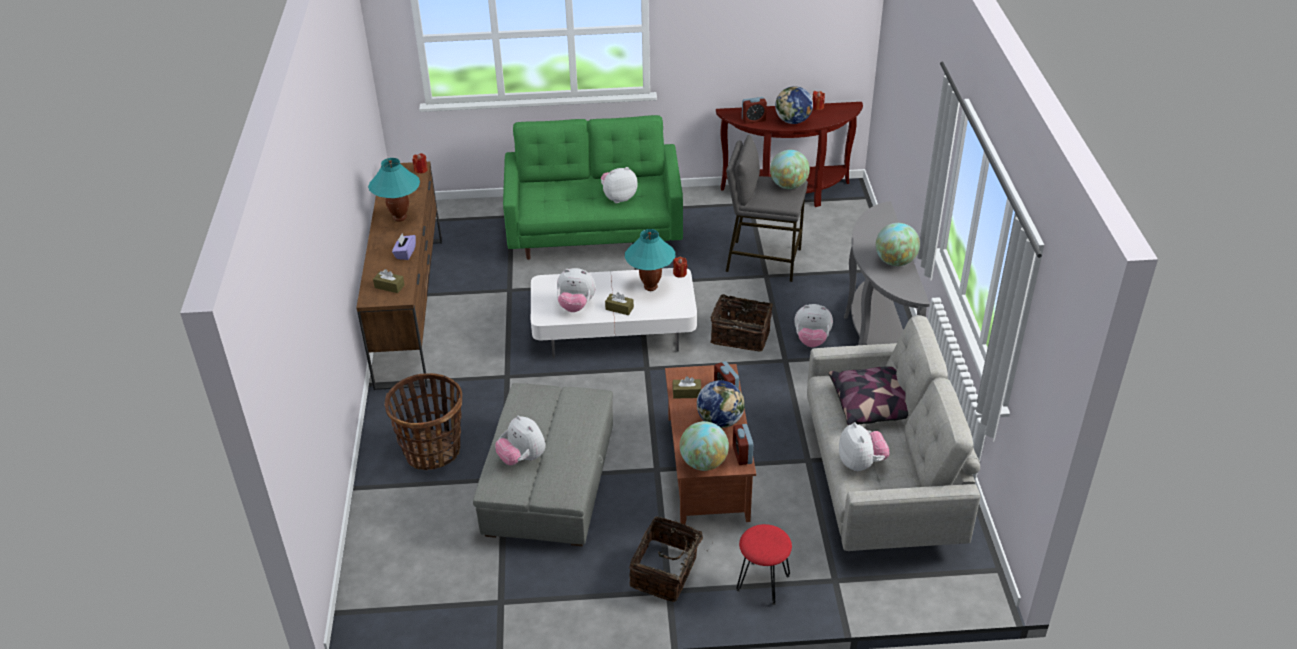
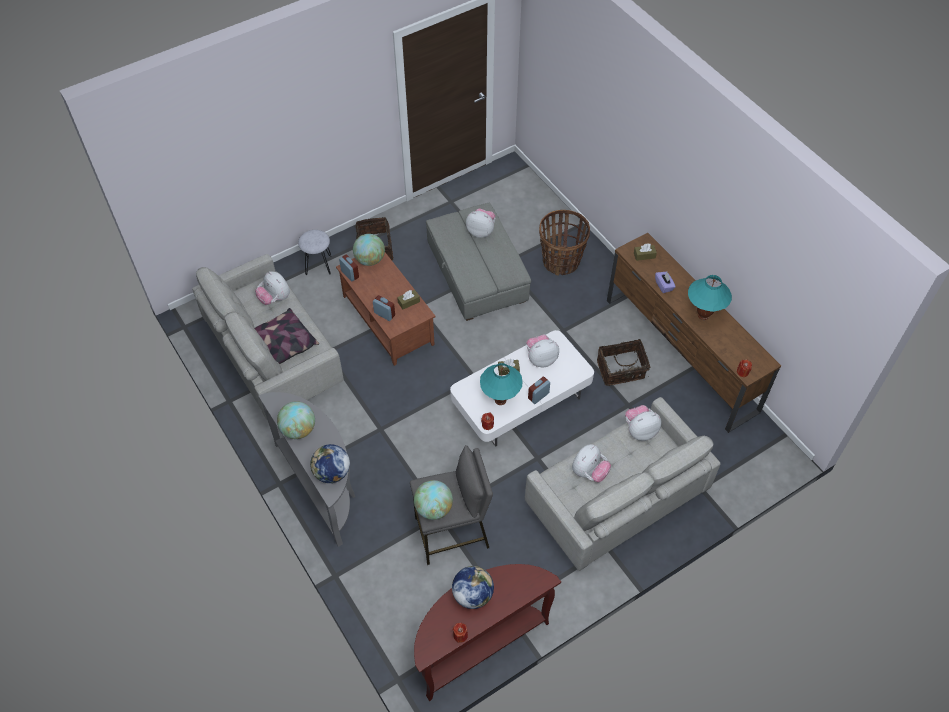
camera: 150 degrees right, 15 degrees up
(595, 232) = (615, 501): green sofa -> grey sofa
(720, 421) = (376, 291): globe -> globe (332, 473)
(741, 335) = (425, 439): basket -> basket (621, 370)
(753, 120) = (512, 578): alarm clock -> alarm clock (538, 396)
(762, 583) = (318, 265): red stool -> grey stool
(811, 340) = (369, 457): plush toy -> plush toy (640, 430)

